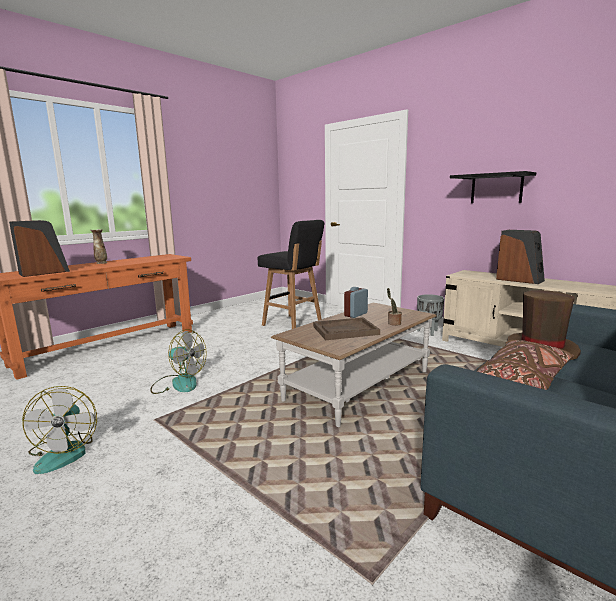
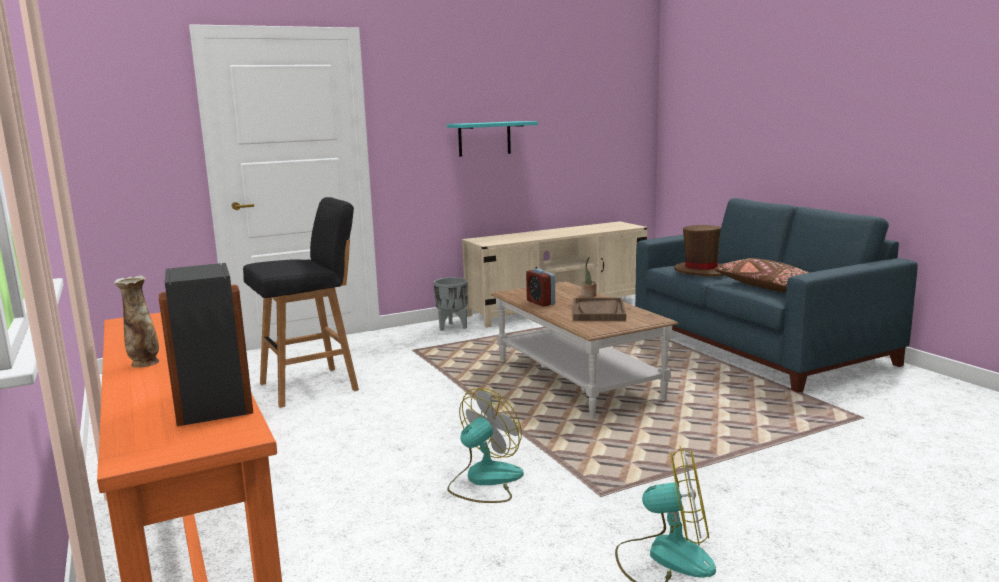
camera: 70 degrees left, 0 degrees up
(496, 188) = (484, 138): black shelf -> turquoise shelf
(519, 280) = (540, 235): speaker -> none

